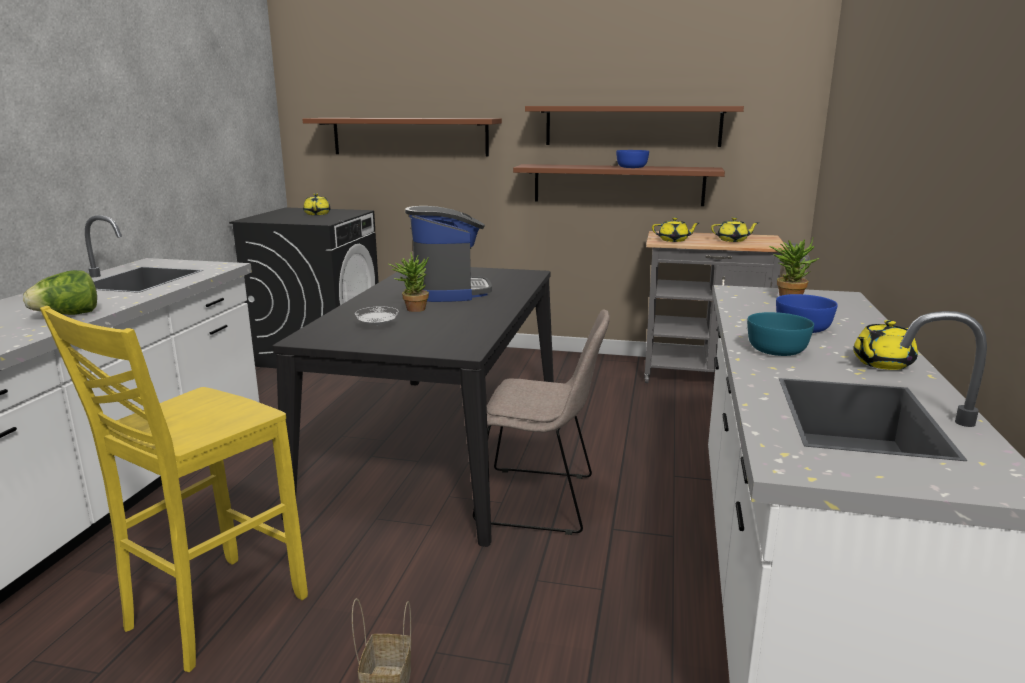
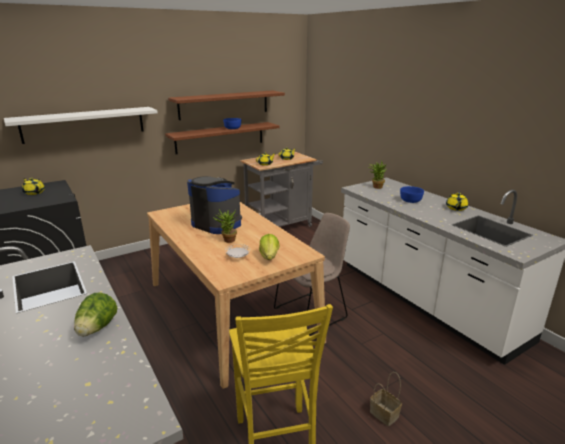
camera: 45 degrees left, 5 degrees up
(410, 136) = (84, 124): brown shelf -> white shelf
(410, 337) = (269, 257): none -> lettuce
(442, 445) = (230, 310): black dining table -> beige dining table
(775, 350) = (426, 213): turquoise bowl -> none

